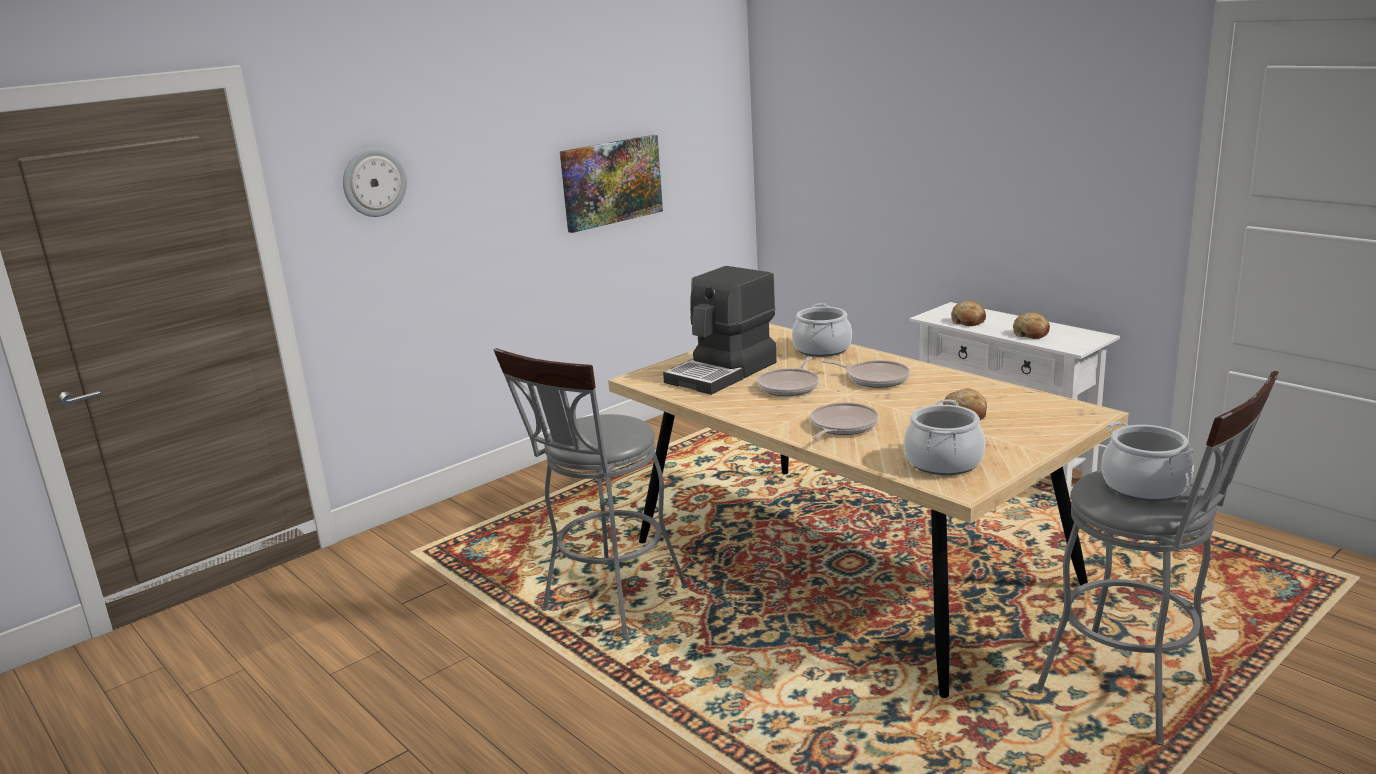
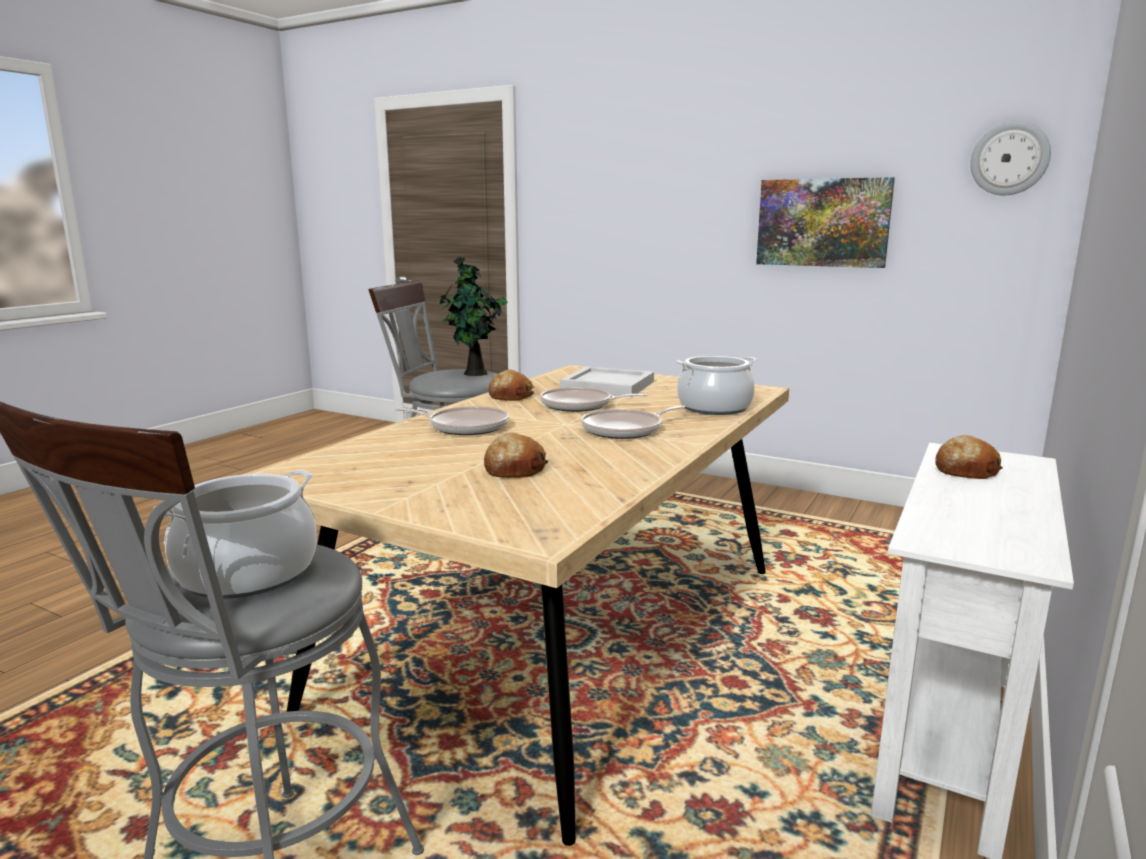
camera: 70 degrees right, 5 degrees down
(374, 182) = (586, 182): wall clock -> wall clock (1009, 159)
(607, 421) = (474, 374): none -> potted plant
(723, 372) = (608, 386): coffee machine -> white tray
(874, 378) = (625, 430): frying pan -> frying pan turned 45 degrees clockwise
(944, 462) = (355, 466): cooking pot -> none
(1031, 333) = (962, 509): bread -> bread (511, 396)

